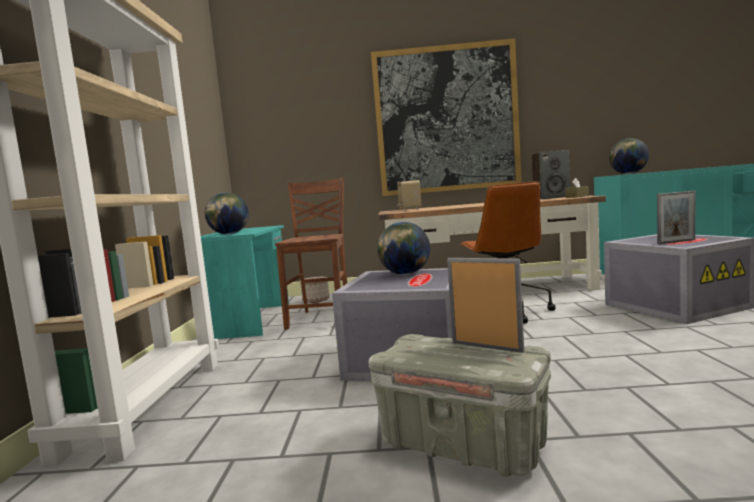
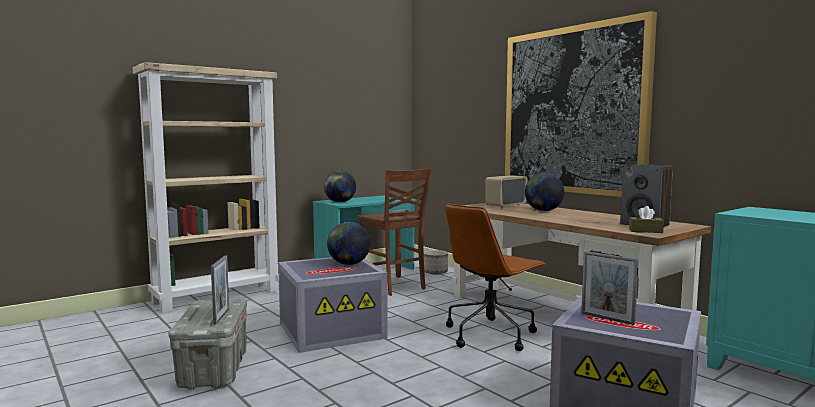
camera: 50 degrees right, 0 degrees up
(322, 318) = (393, 286): brown chair -> brown chair turned 90 degrees clockwise
(628, 174) = (755, 213): globe -> globe (543, 211)

